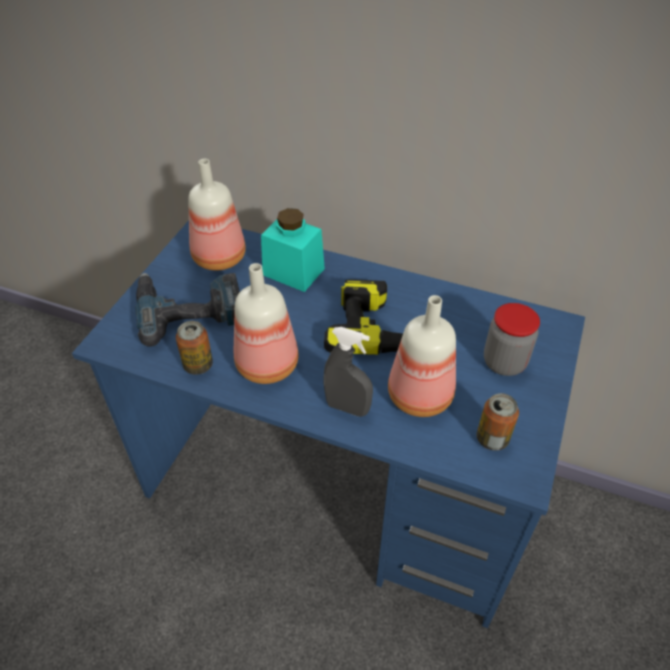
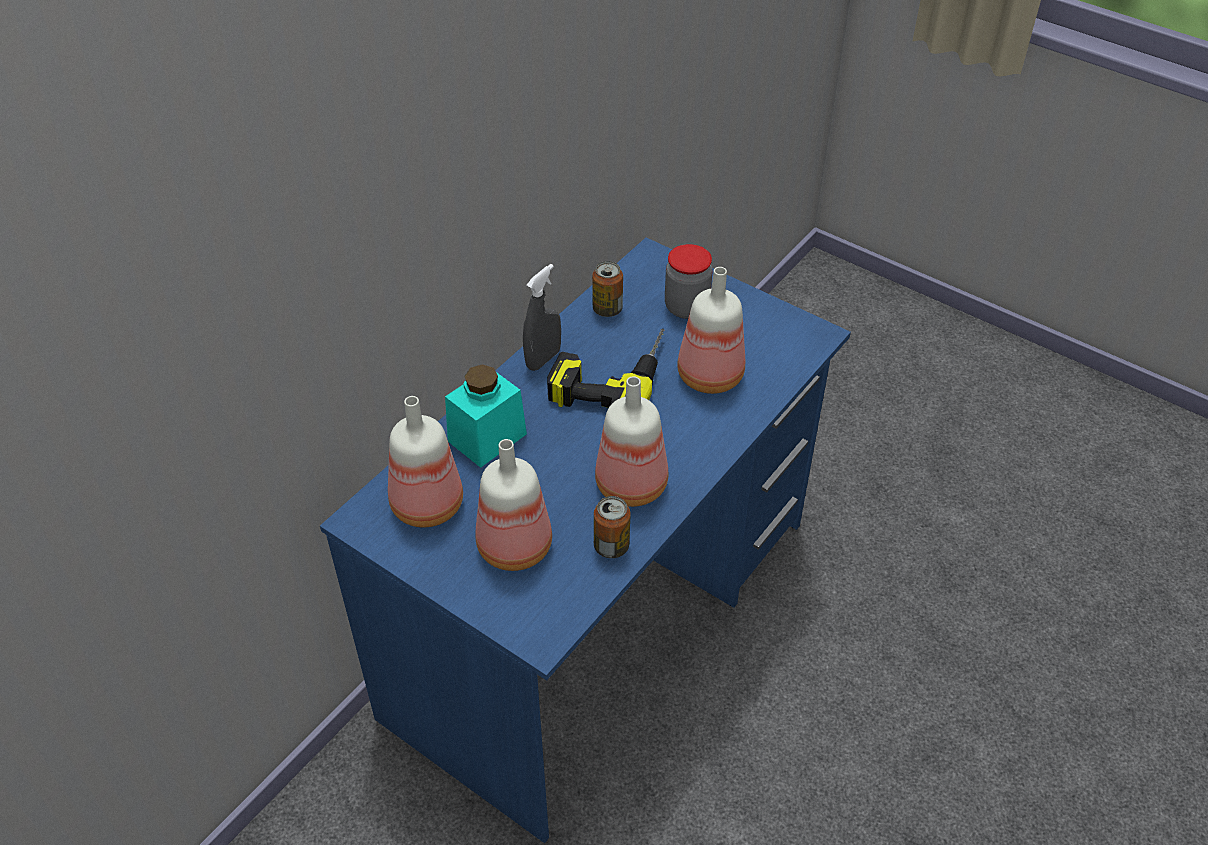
camera: 75 degrees left, 0 degrees up
(189, 309) = (513, 545): power drill -> bottle
(347, 407) = (709, 431): grey spray bottle -> grey spray bottle (543, 359)
(492, 439) = (772, 341): can -> can (607, 309)

